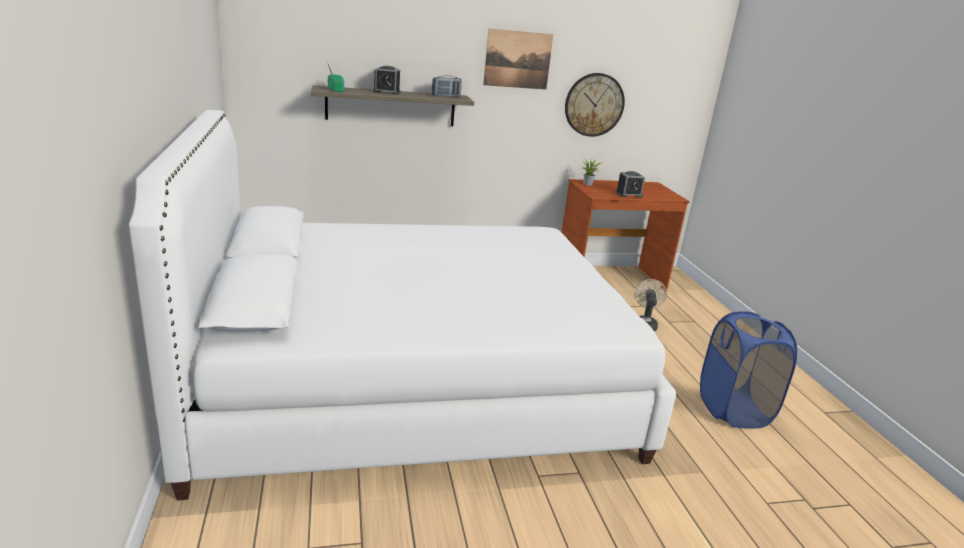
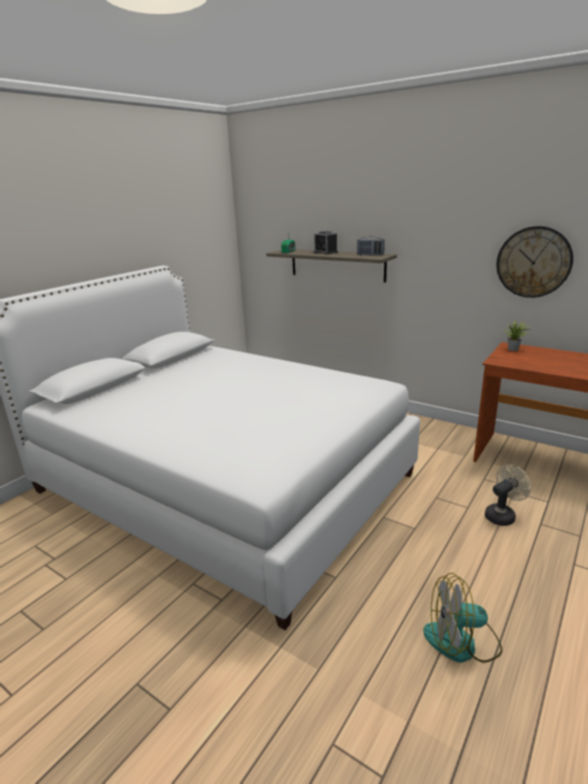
camera: 50 degrees right, 0 degrees up
(518, 59) = (444, 217): picture -> none
(628, 194) = (542, 366): alarm clock -> none
(733, 410) = (462, 642): blue laundry basket -> fan

